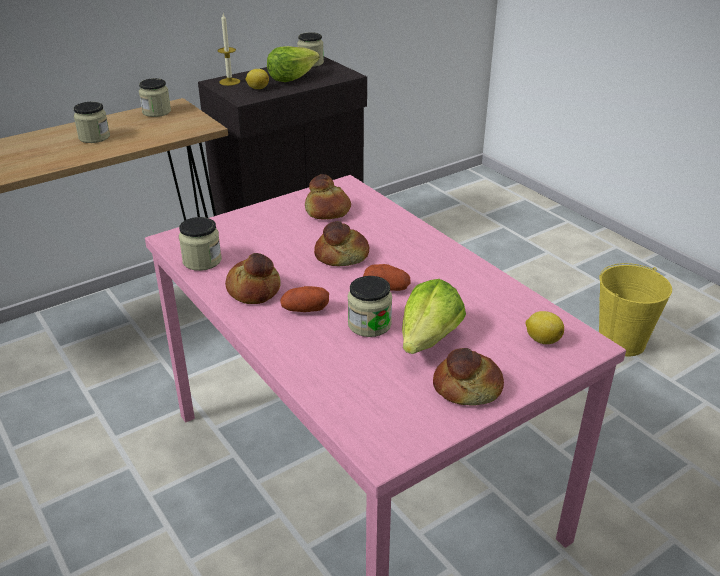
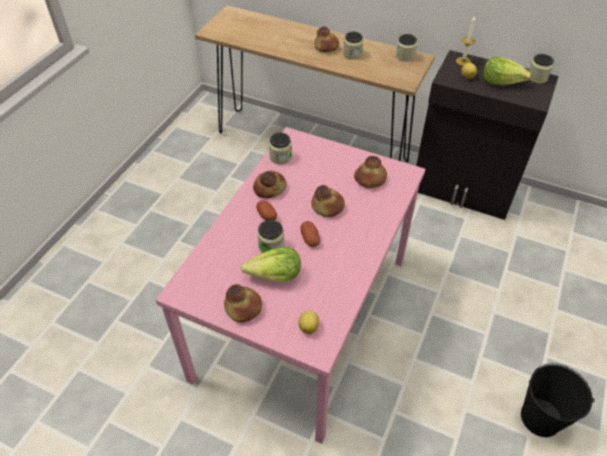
camera: 60 degrees right, 15 degrees up
(47, 148) = (326, 47): none -> bread
(622, 342) = (540, 418): yellow bucket -> black bucket

